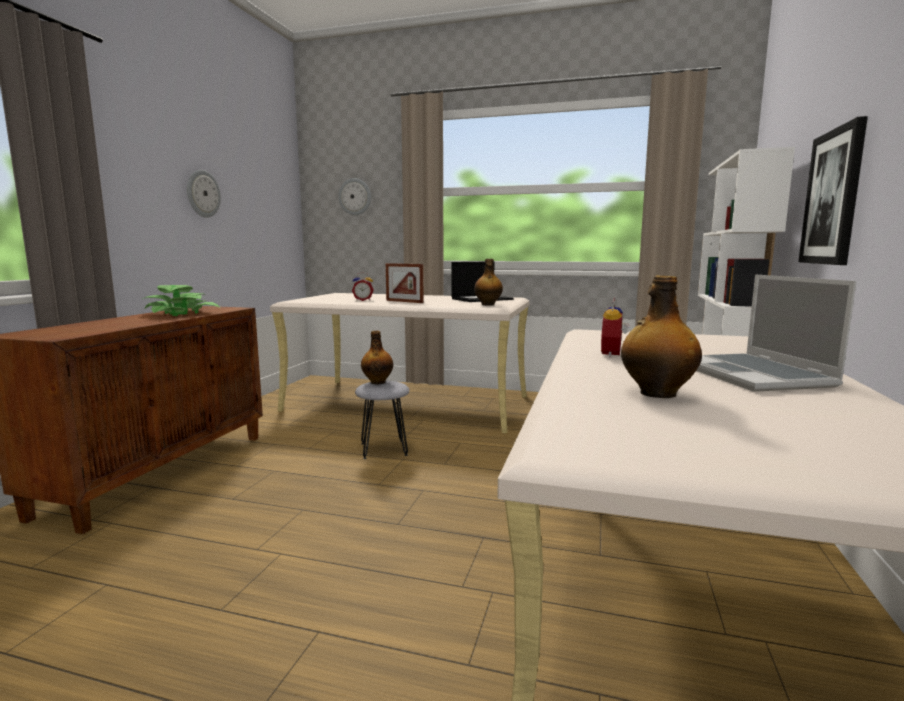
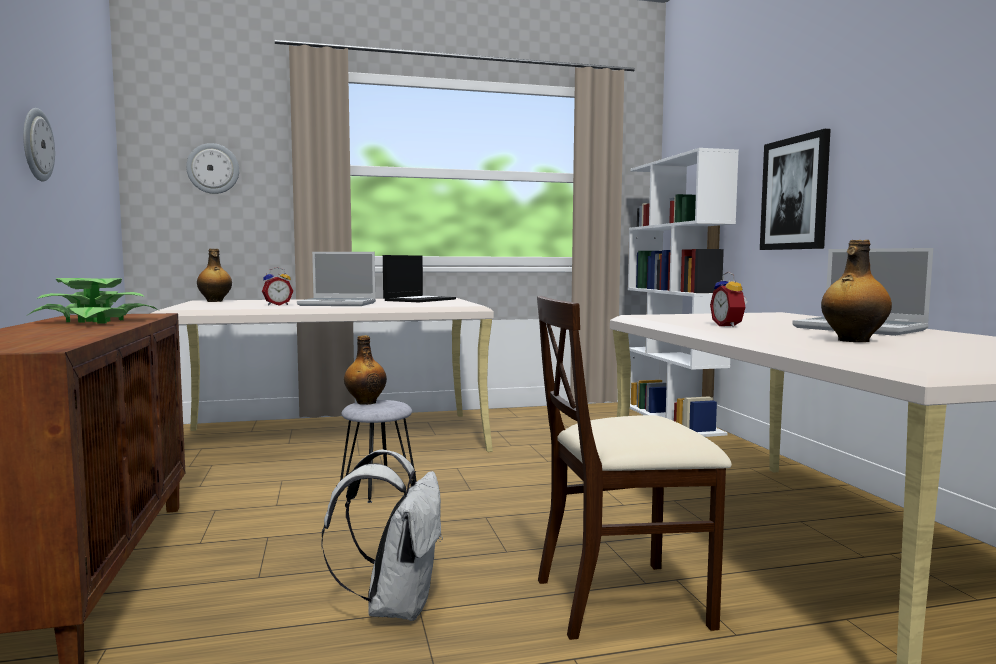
camera: 30 degrees left, 5 degrees down
(272, 544) = (395, 605): none -> white backpack
(404, 301) = (339, 304): picture frame -> laptop
(423, 595) = (623, 600): none -> beige chair
(488, 304) = (450, 303): bottle -> bottle (214, 301)

